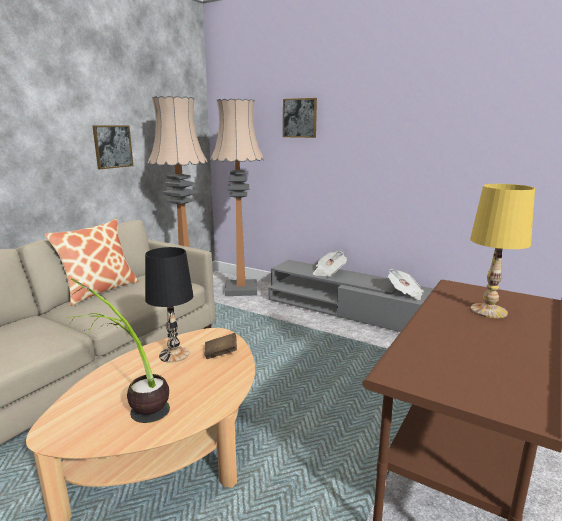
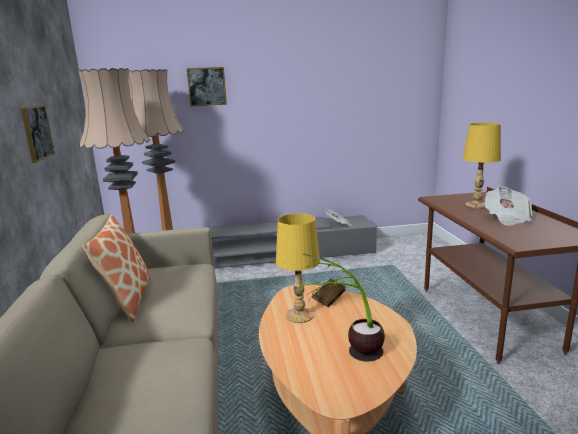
camera: 40 degrees left, 0 degrees up
(174, 354) = (299, 315): black table lamp -> yellow table lamp
(328, 272) = (263, 226): newspaper -> newspaper (506, 218)

